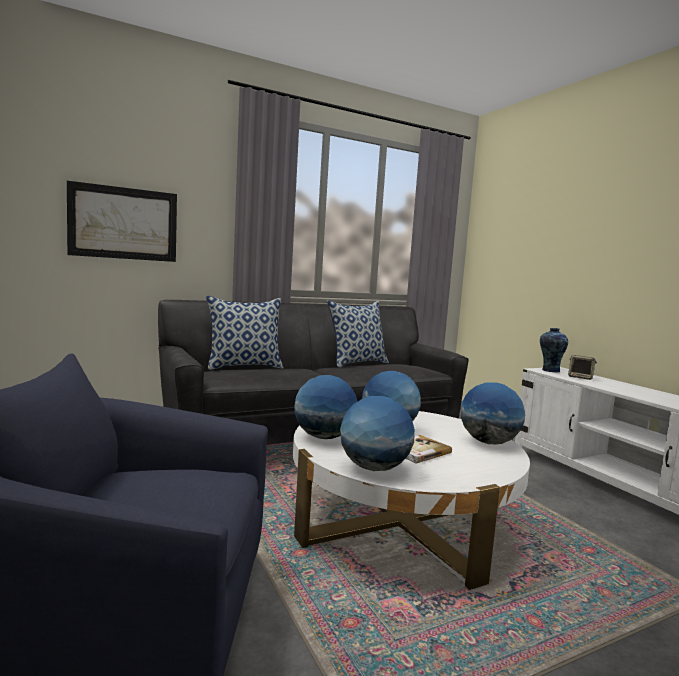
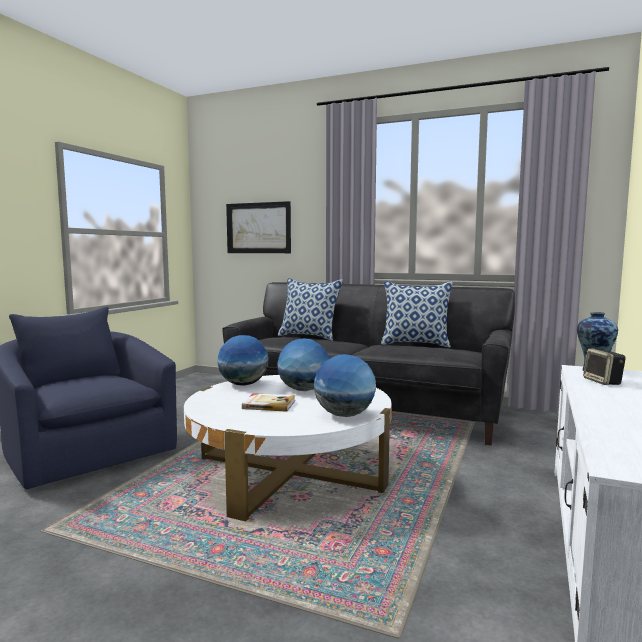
camera: 50 degrees right, 0 degrees up
(374, 468) = (210, 403): globe -> none

